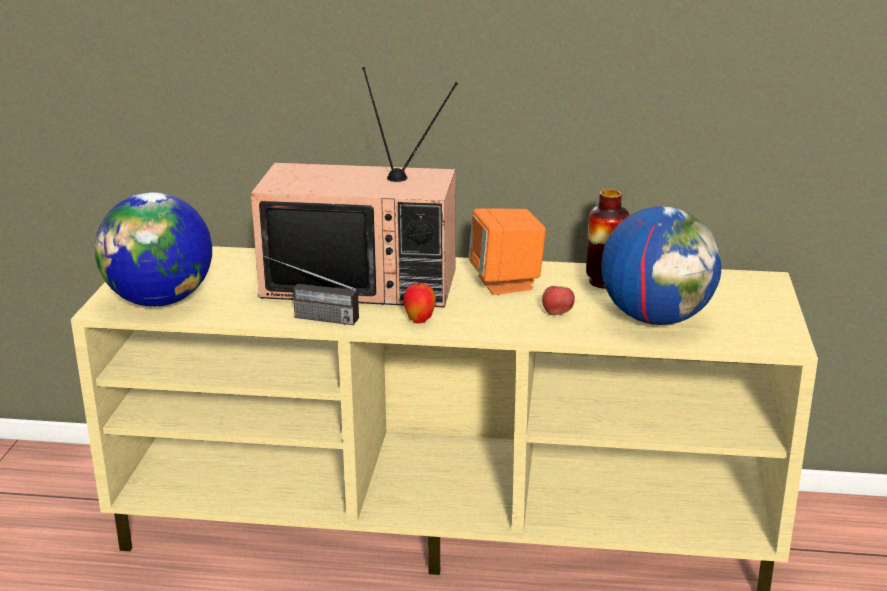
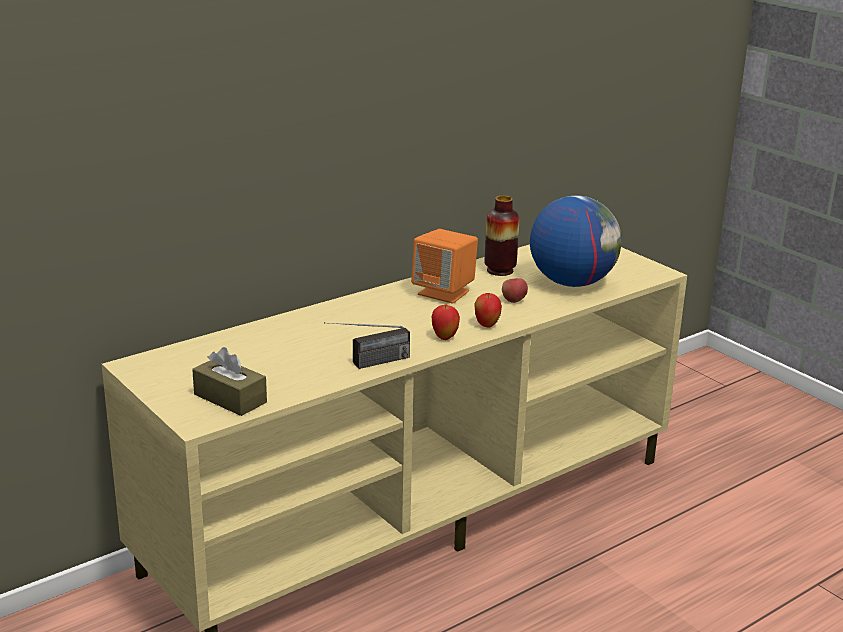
camera: 45 degrees left, 0 degrees up
(160, 301) = (230, 398): globe -> brown tissue box
(363, 282) = (352, 327): television -> none
(480, 325) = (487, 325): none -> apple

